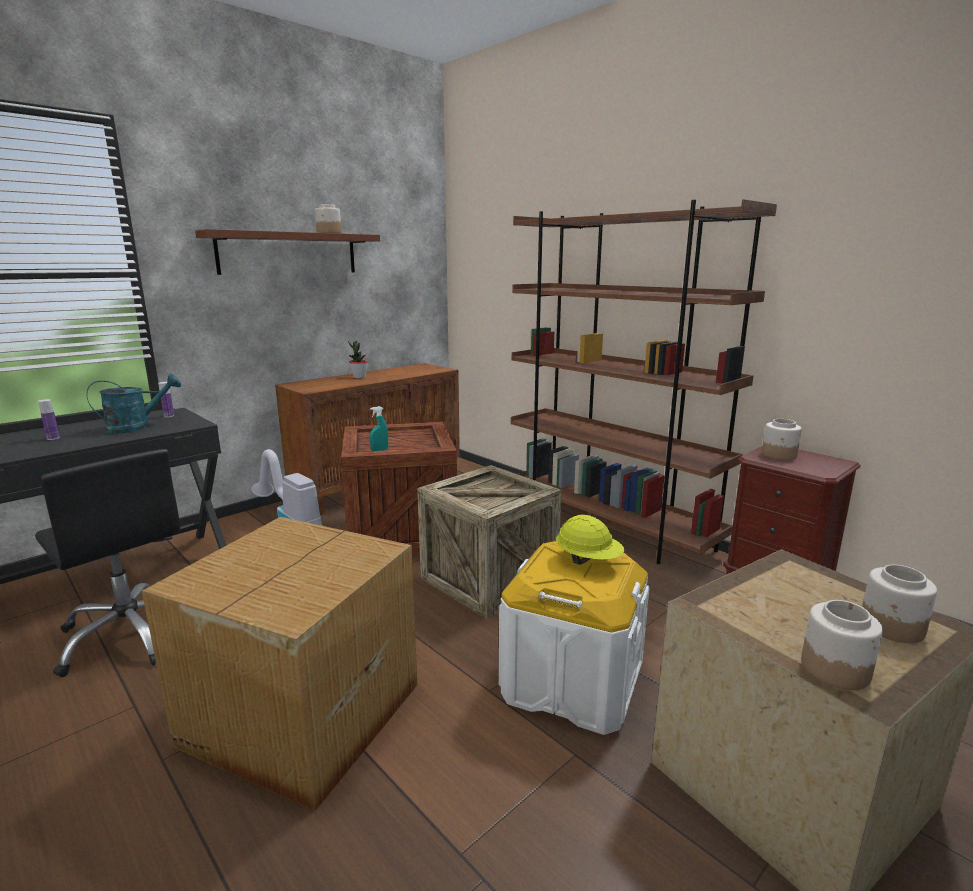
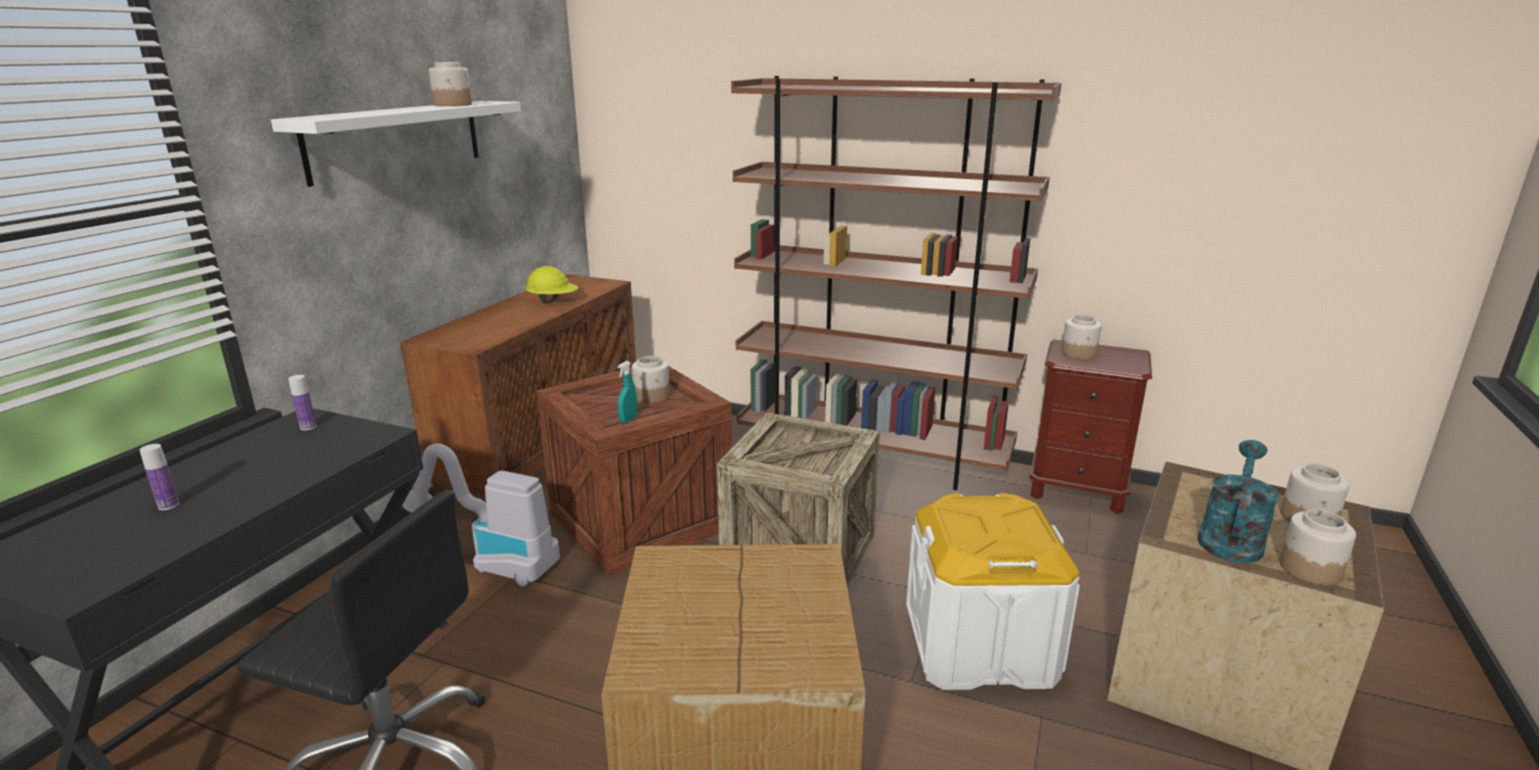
camera: 25 degrees left, 5 degrees up
(137, 427) = (287, 457): turquoise watering can -> turquoise watering can (1230, 538)
(289, 253) = (397, 139): brown shelf -> white shelf
(359, 377) = (512, 312): potted plant -> none
(412, 440) = (652, 396): none -> jar
(588, 560) = (996, 513): yellow hard hat -> yellow hard hat (553, 301)

